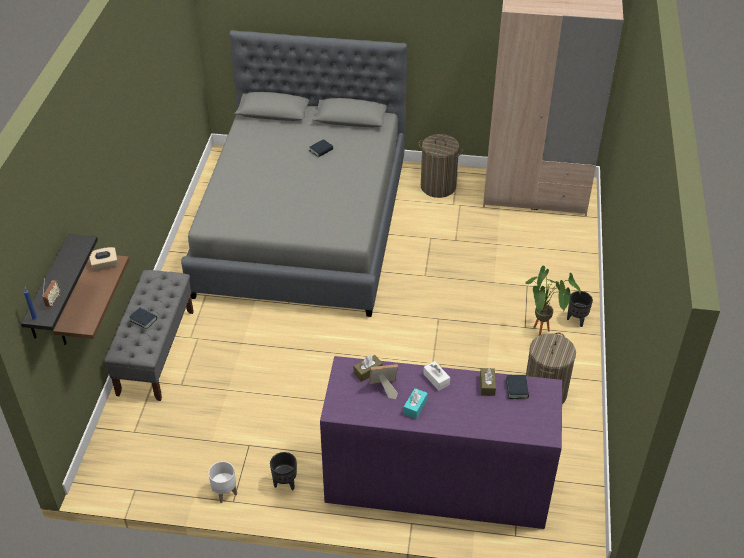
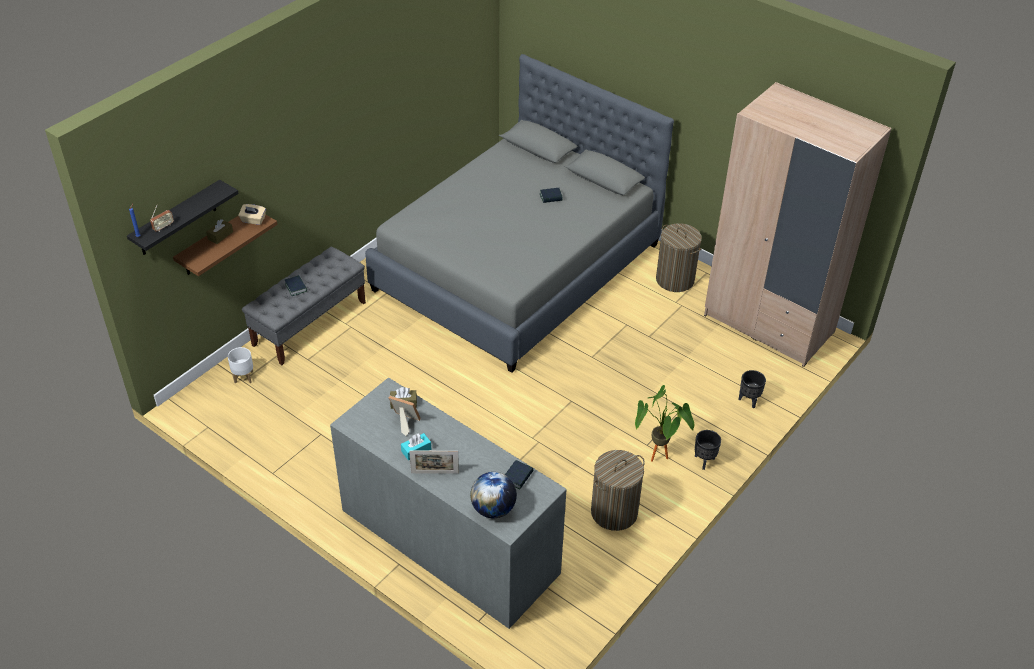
camera: 30 degrees right, 0 degrees up
(224, 492) = (271, 462): white planter -> white planter (243, 377)
(285, 483) = (324, 479): black planter -> black planter (749, 400)
(436, 379) = (455, 436): white tissue box -> none
(436, 482) = (449, 541): purple dresser -> grey dresser
(448, 418) = (434, 473): none -> picture frame
(487, 385) = (494, 461): brown tissue box -> brown tissue box (220, 235)
(522, 425) = (493, 509): none -> globe

